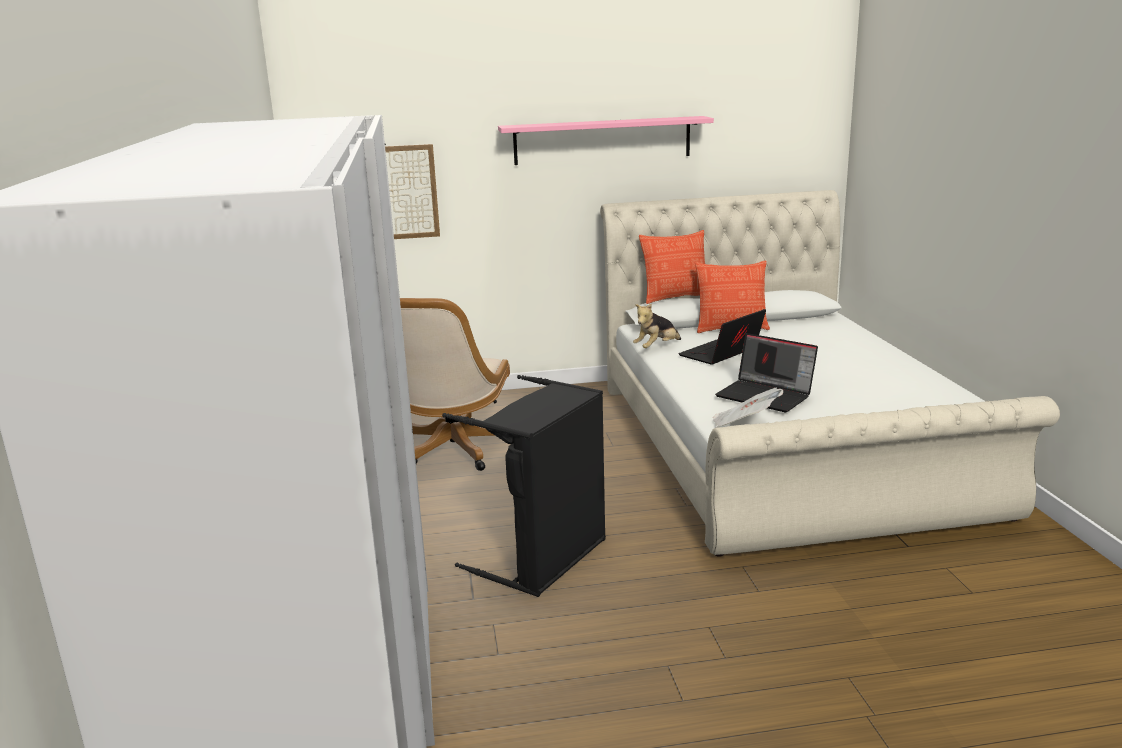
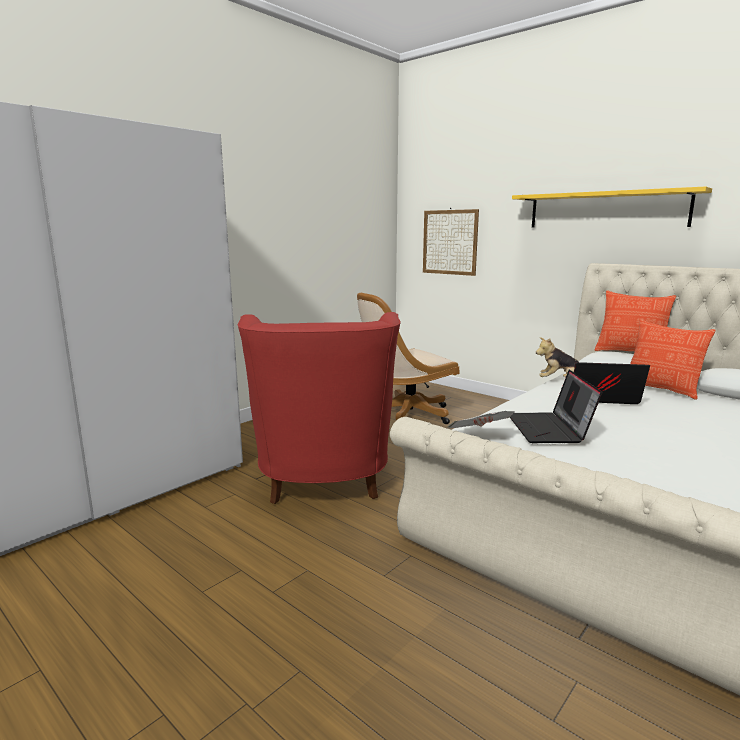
camera: 50 degrees right, 5 degrees down
(545, 558) = (324, 481): black laundry basket -> red armchair
(602, 140) = (605, 210): pink shelf -> yellow shelf

